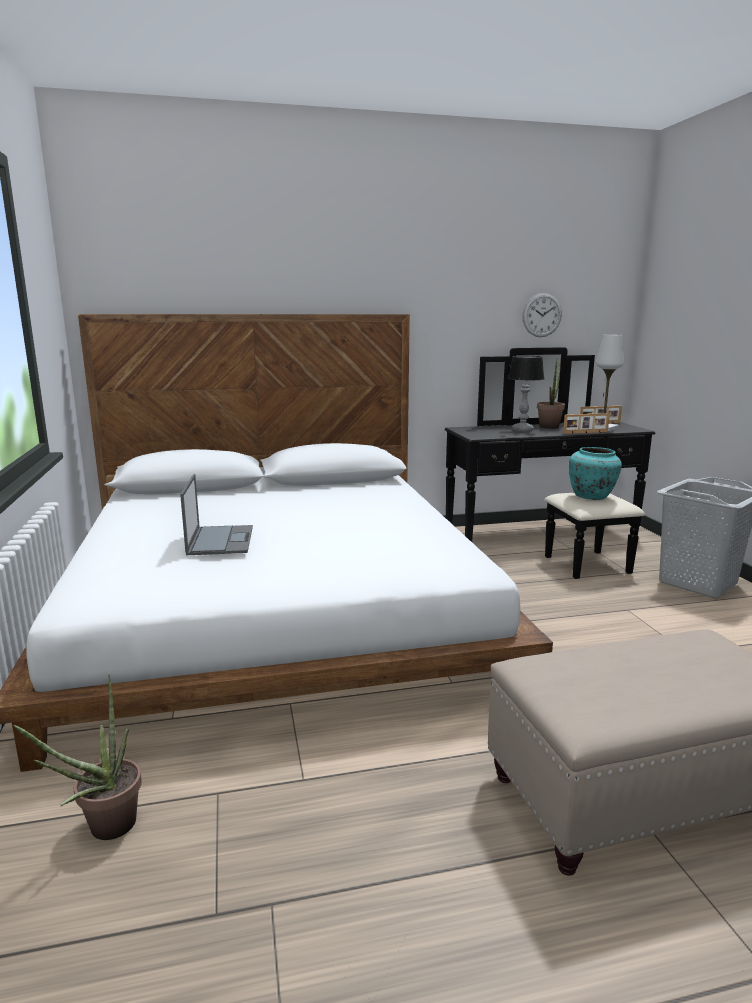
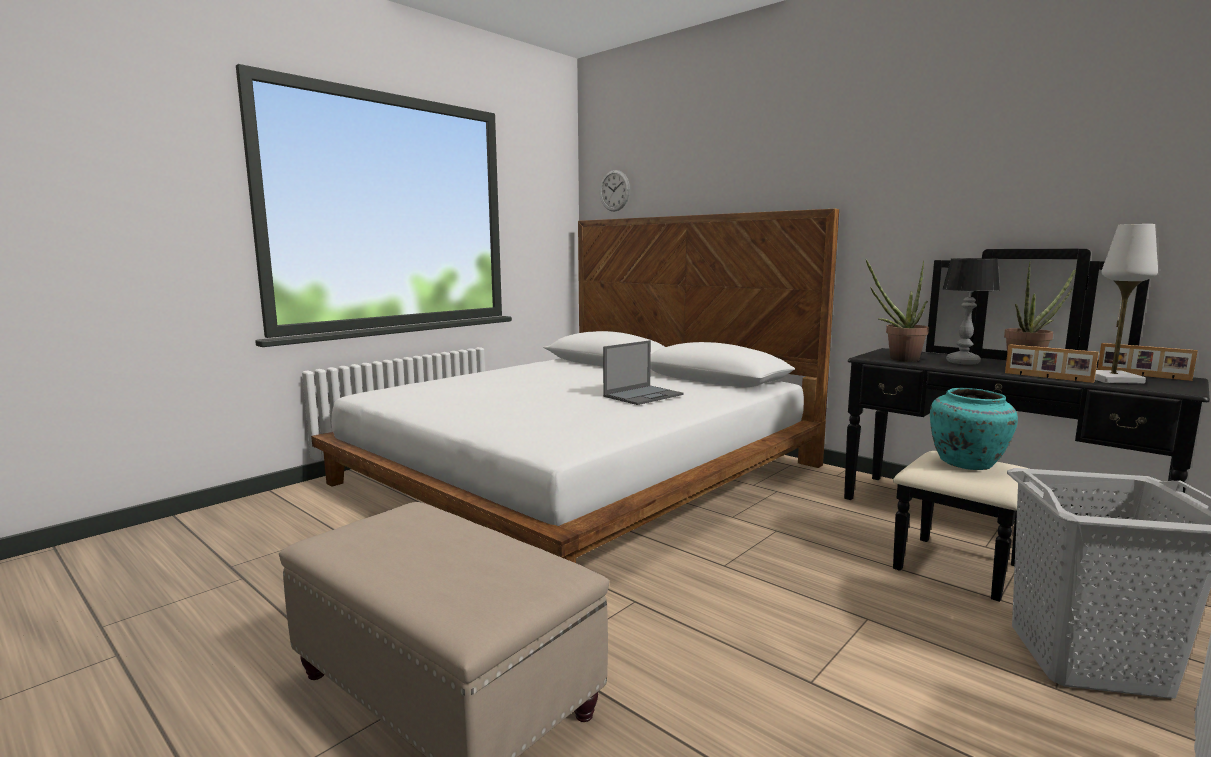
camera: 55 degrees right, 5 degrees down
(104, 830) = (288, 518): potted plant -> potted plant (898, 359)
(220, 540) = (501, 387): laptop -> laptop (643, 395)
(542, 315) = (1049, 201): wall clock -> wall clock (614, 190)

